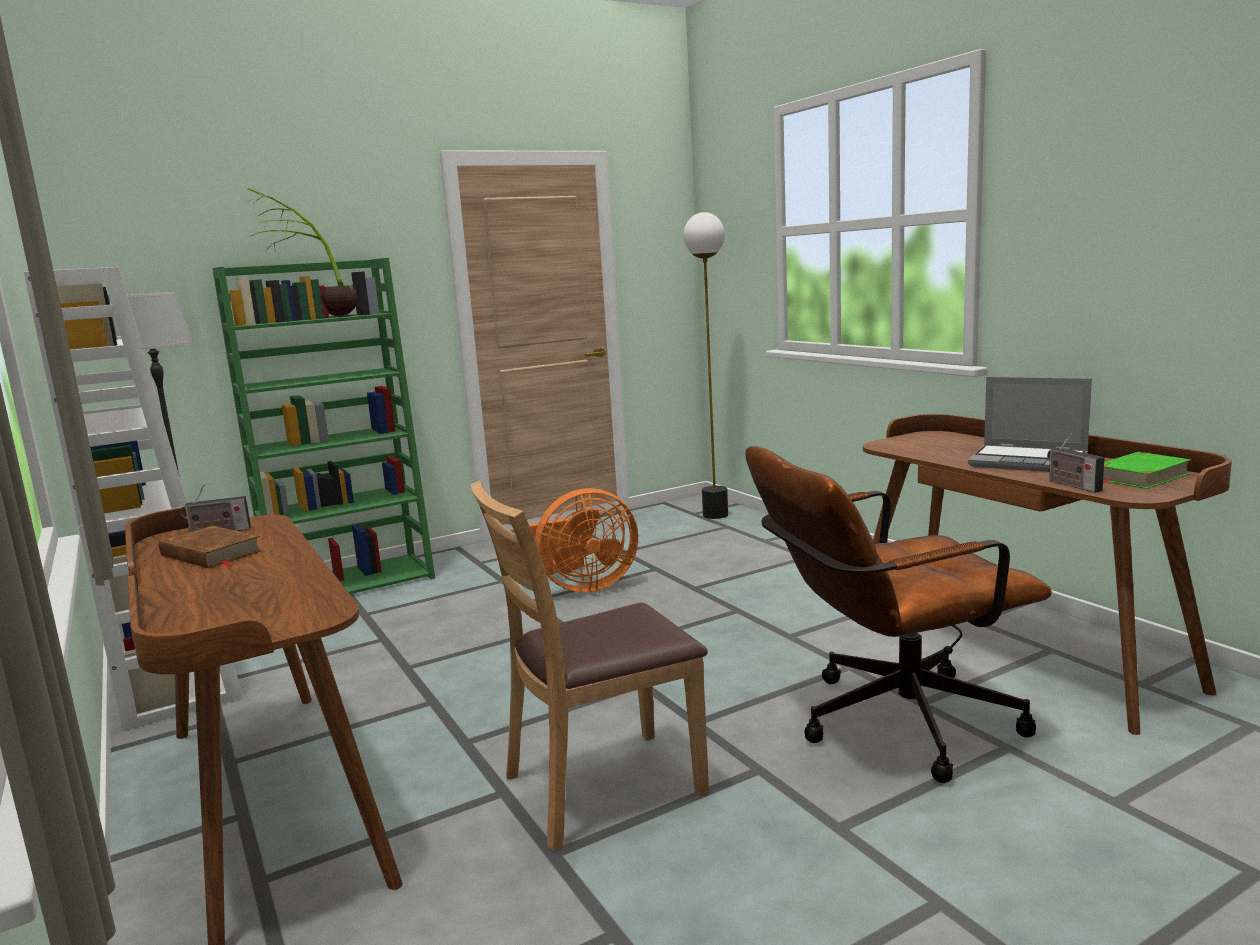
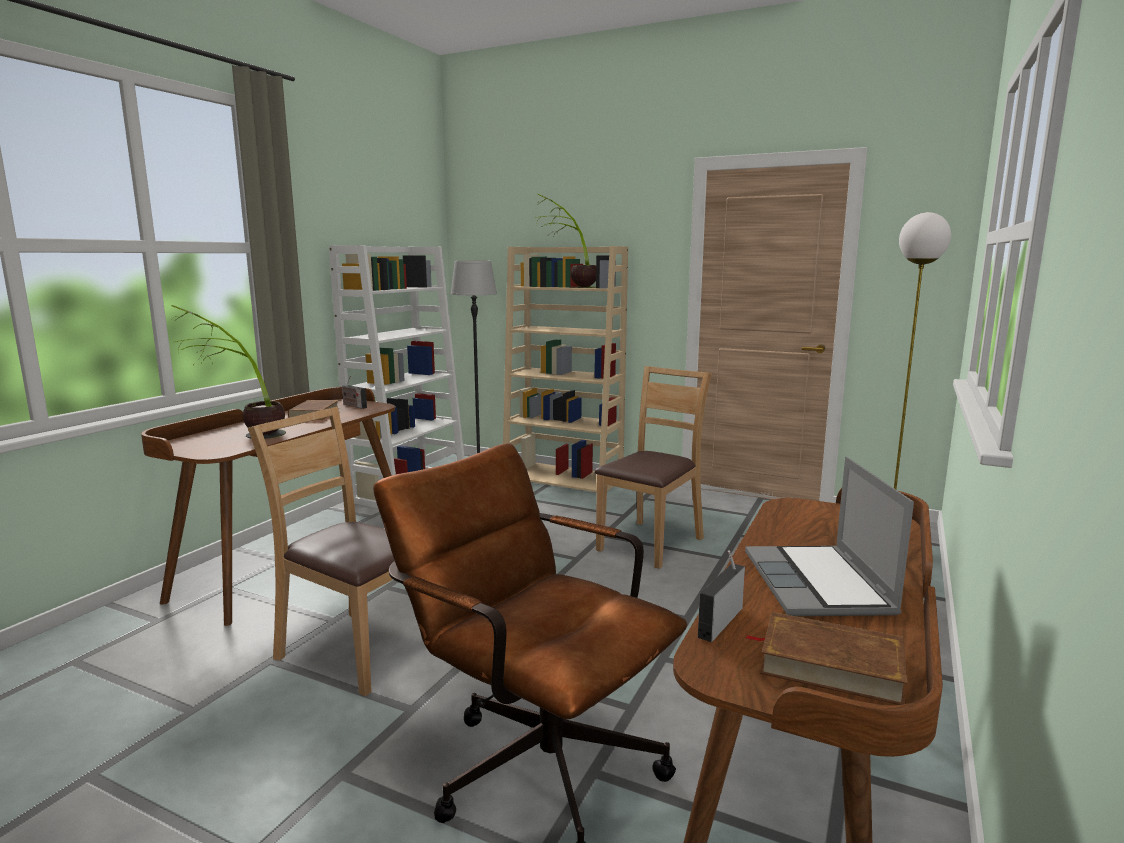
camera: 55 degrees right, 0 degrees up
(239, 598) = (242, 435): none -> potted plant
(352, 583) = (564, 479): green bookcase -> beige bookcase
(583, 586) = (650, 543): orange fan -> brown chair
(1140, 476) = (830, 664): green book -> brown book

